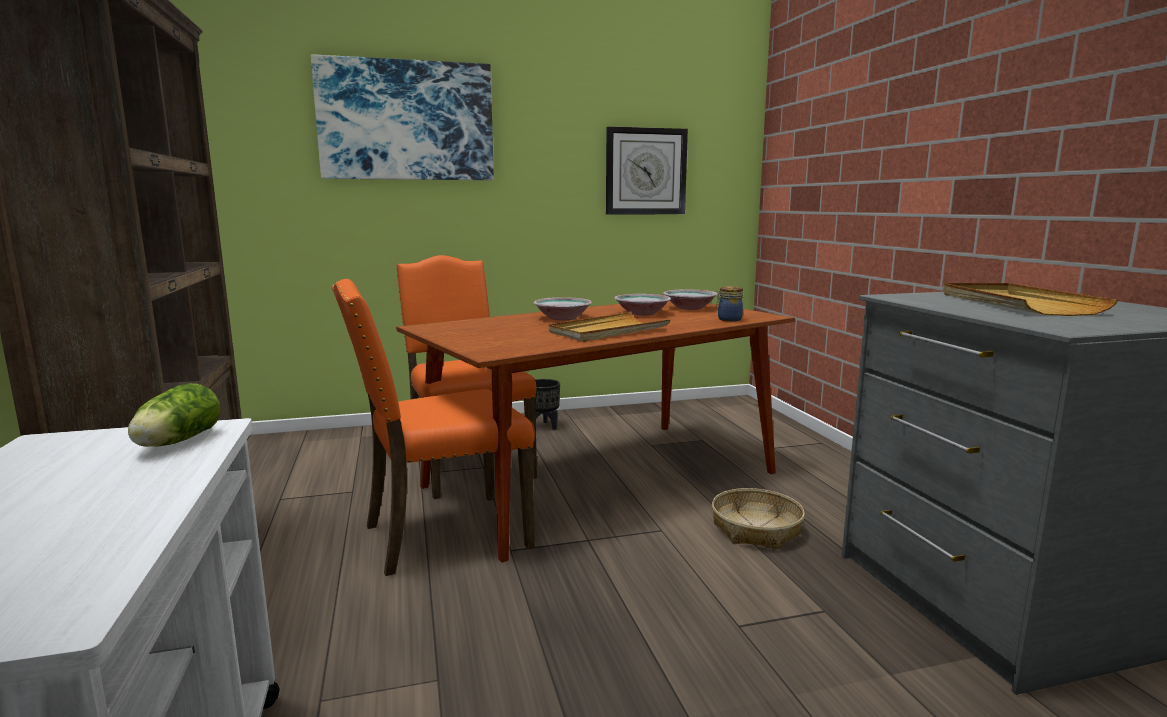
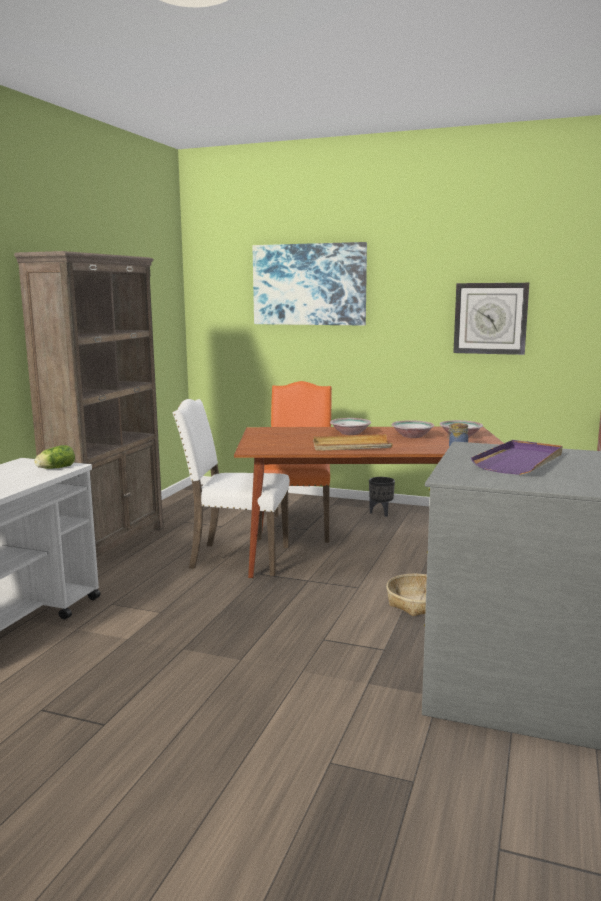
camera: 35 degrees right, 0 degrees up
(442, 535) = (237, 558): orange chair -> white chair
(1016, 304) = (520, 461): beige tray -> purple tray

